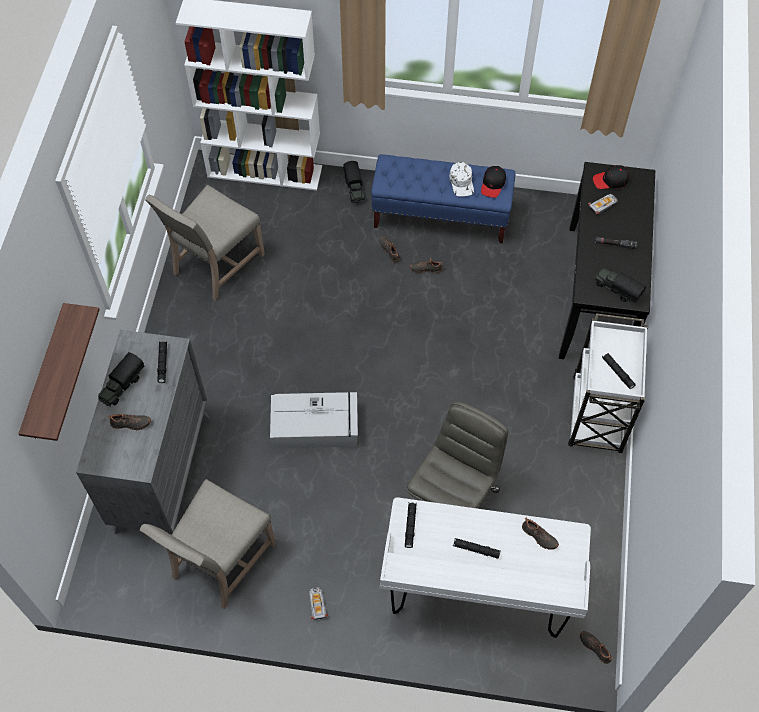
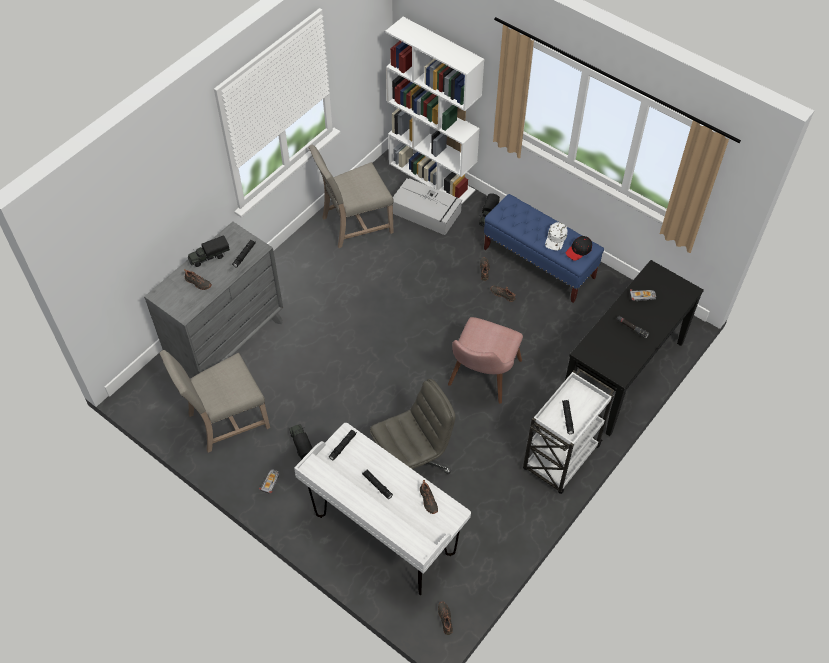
camera: 30 degrees right, 5 degrees down
(46, 376) = (152, 219): shelf -> none
(316, 426) = (350, 364): grey storage box -> grey storage box (426, 212)
(464, 373) = (481, 380): none -> pink chair
(610, 180) = (661, 282): black cap -> none
(617, 289) = (610, 360): toy truck -> toy truck (301, 445)

